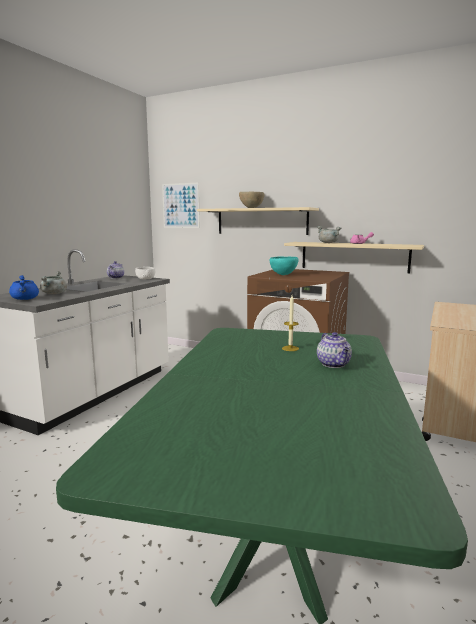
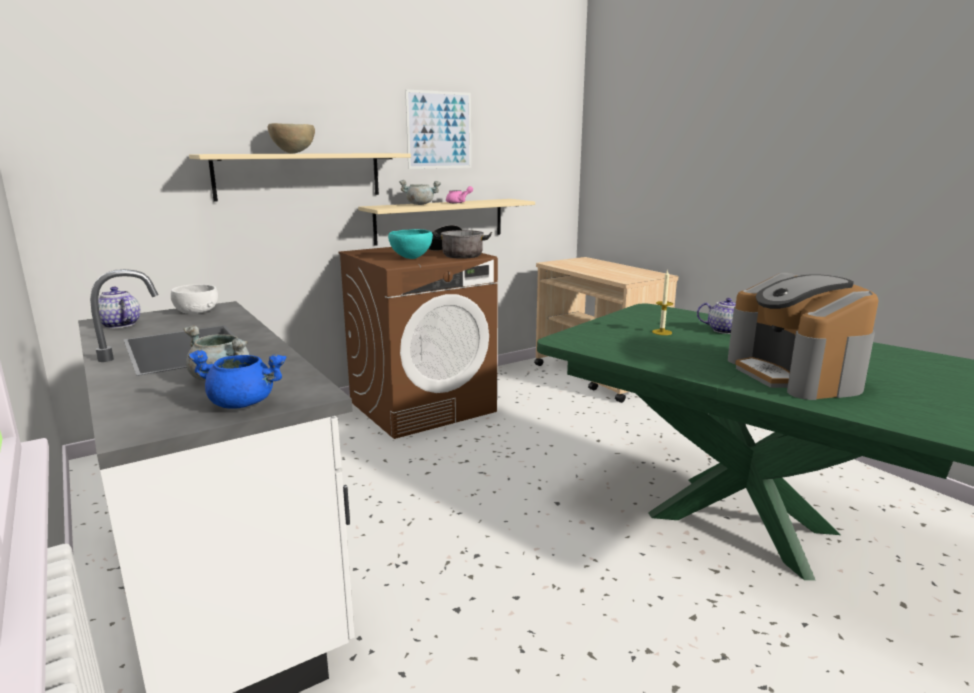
camera: 60 degrees left, 5 degrees up
(180, 205) = (102, 145): picture -> picture (439, 130)
(228, 394) = (795, 374): none -> coffee machine
(315, 277) = (456, 254): none -> cooking pot

